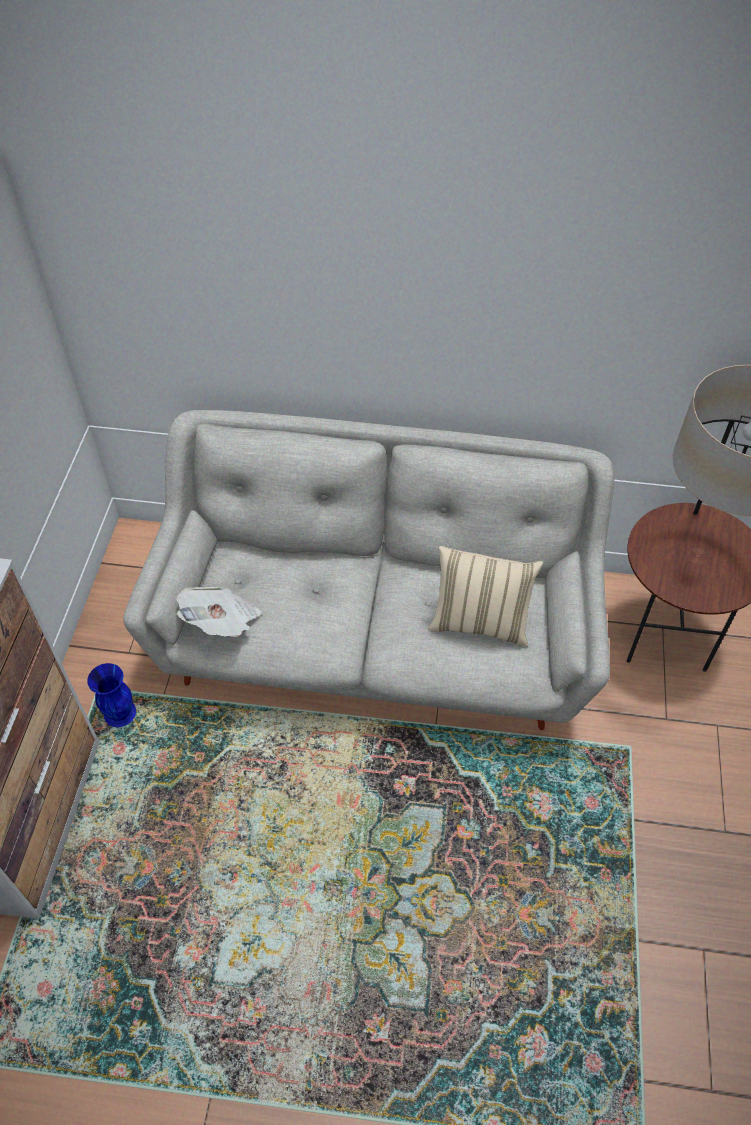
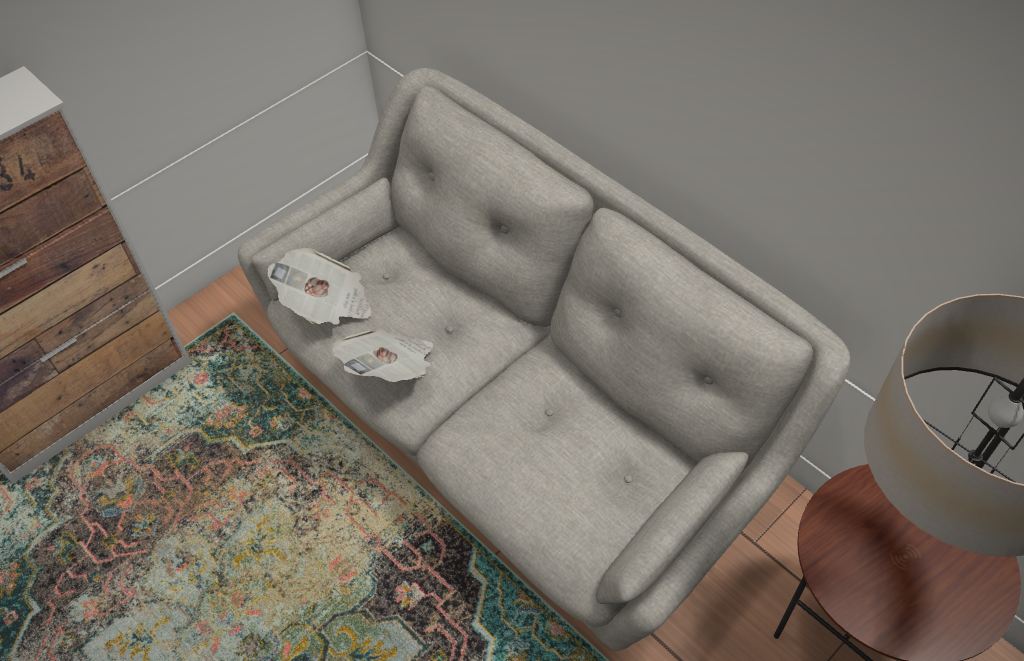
camera: 40 degrees right, 0 degrees up
(120, 712) = (231, 347): blue vase -> none
(309, 637) = (390, 369): none -> newspaper
(480, 623) = (576, 467): beige pillow -> none

